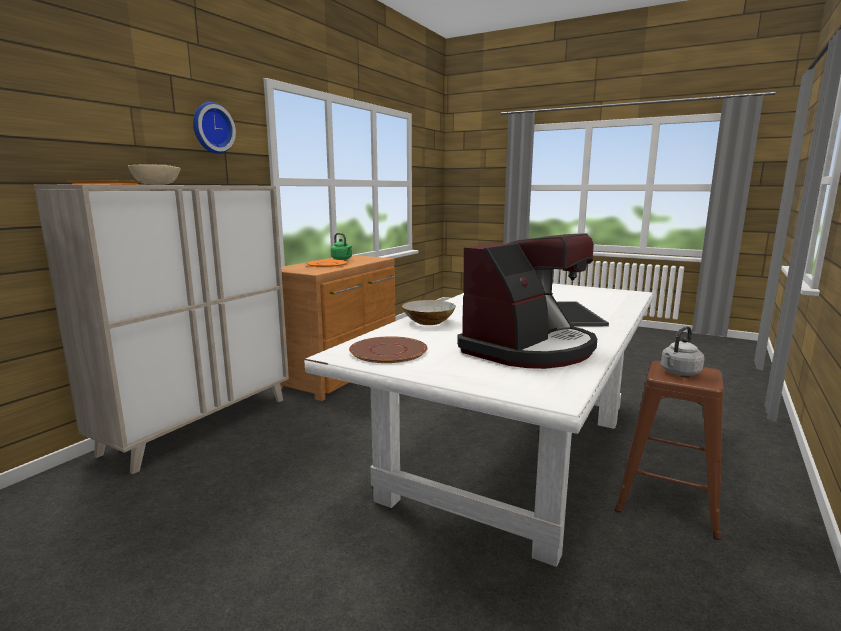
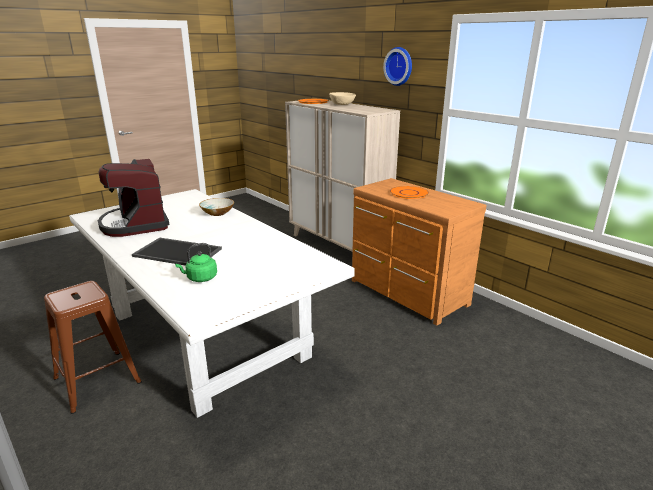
camera: 110 degrees right, 10 degrees up
(342, 259) = (444, 199): green kettle -> green kettle (200, 278)
(388, 351) = (181, 200): brown plate -> none
(679, 373) = (79, 293): grey kettle -> none

